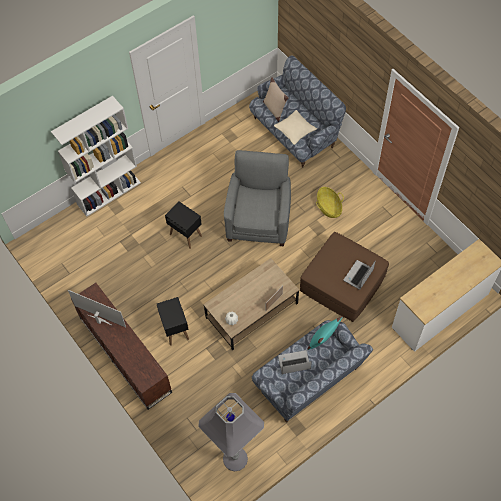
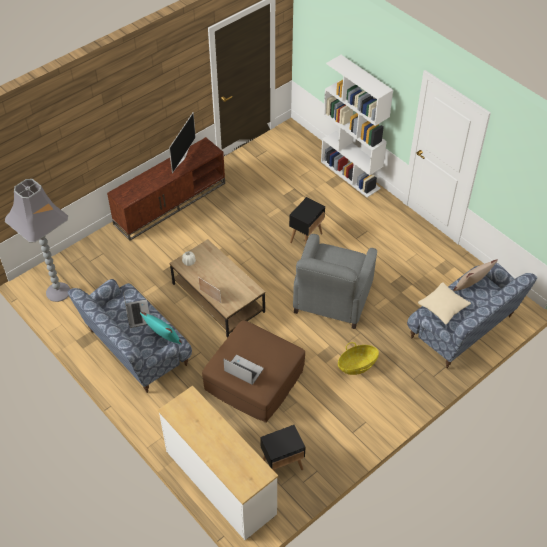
camera: 85 degrees right, 10 degrees down
(175, 329) = (196, 238): black side table -> black side table (282, 465)
(258, 220) = (332, 299): grey armchair -> grey armchair turned 105 degrees clockwise

